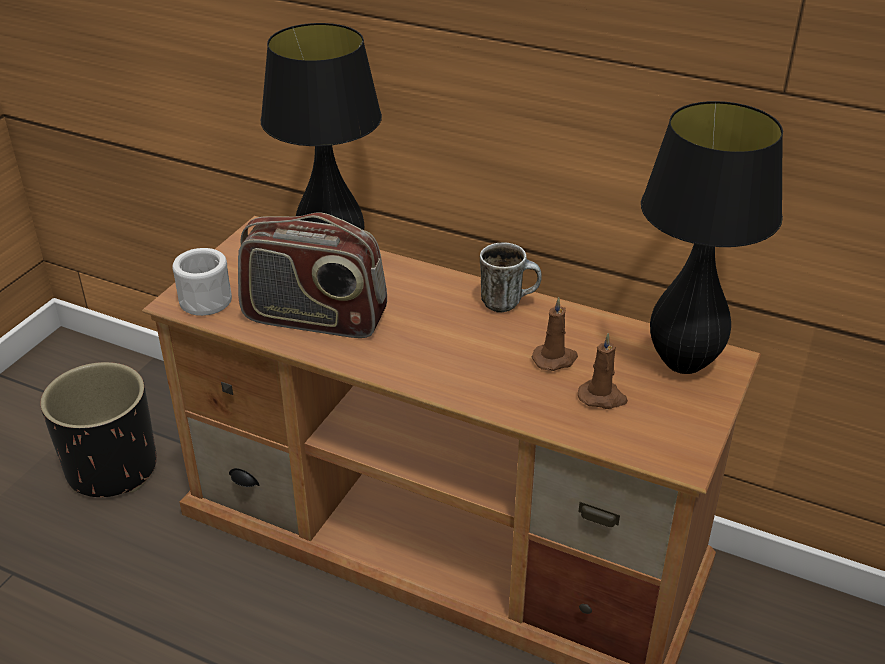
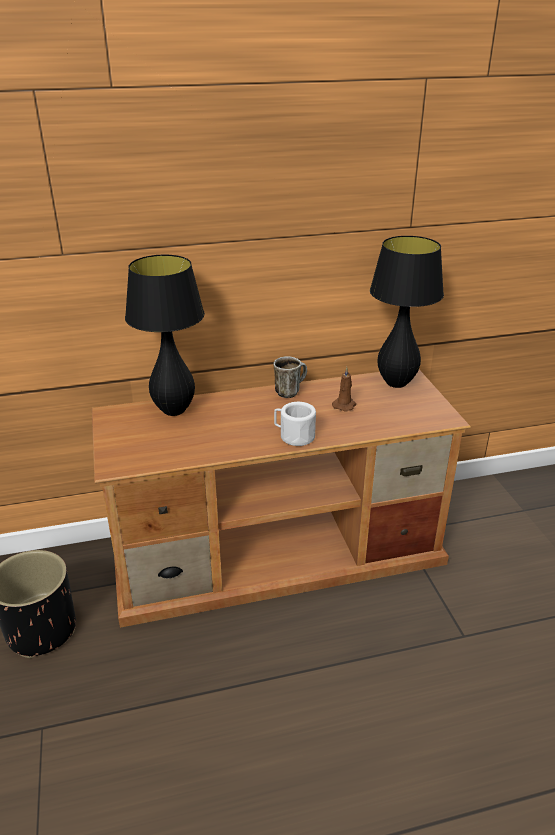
camera: 40 degrees left, 5 degrees down
(204, 297) = (126, 458): white mug -> white mug (293, 436)
(314, 319) = (205, 440): radio -> none
(602, 397) = (385, 410): brown candle -> none

